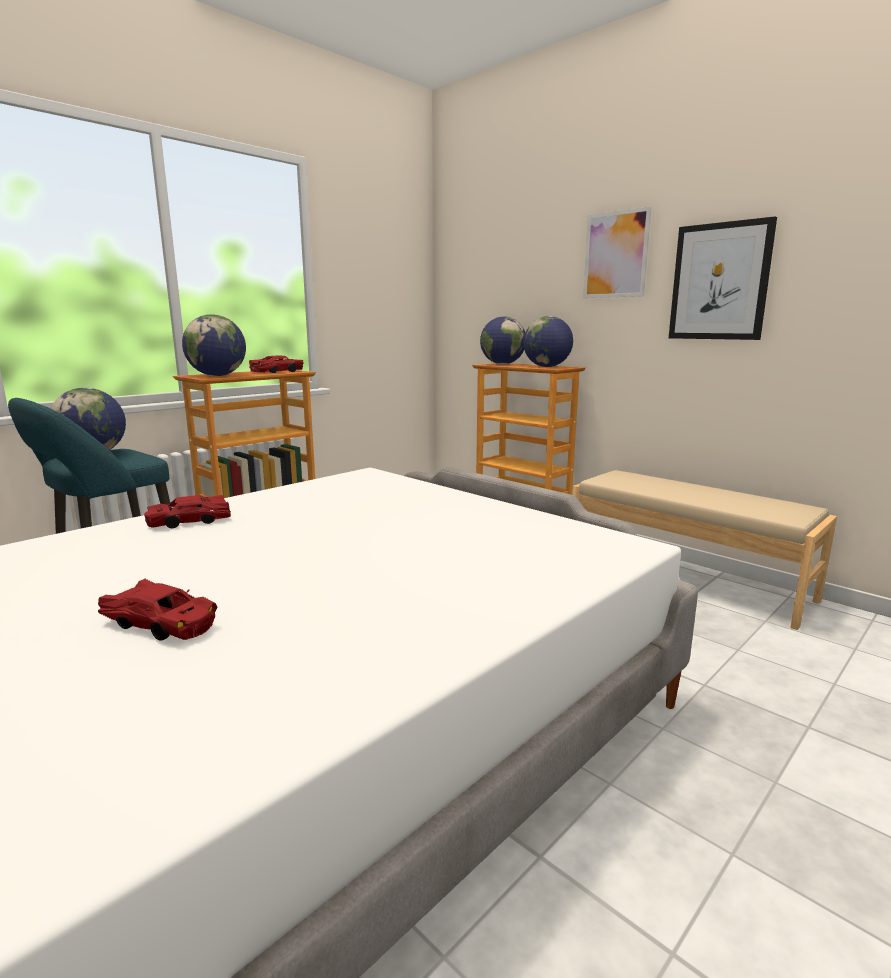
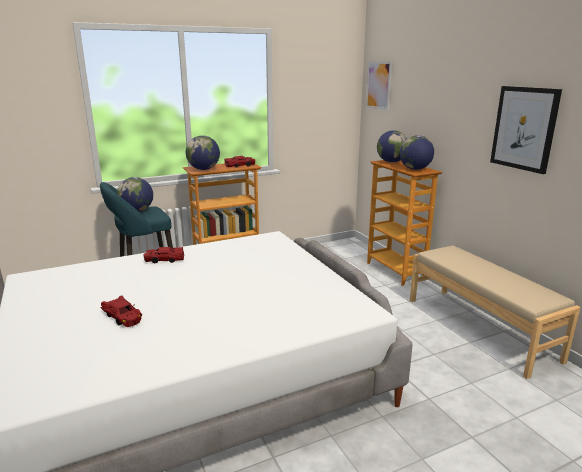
camera: 20 degrees right, 5 degrees up
(616, 255) = (464, 98): picture -> picture (378, 85)

